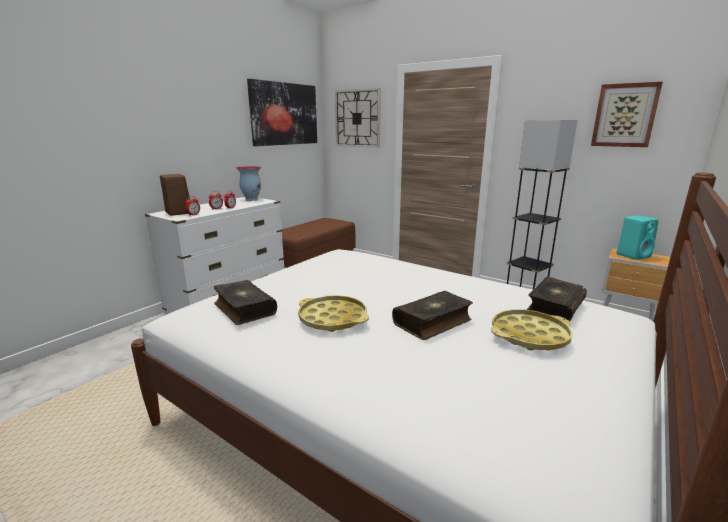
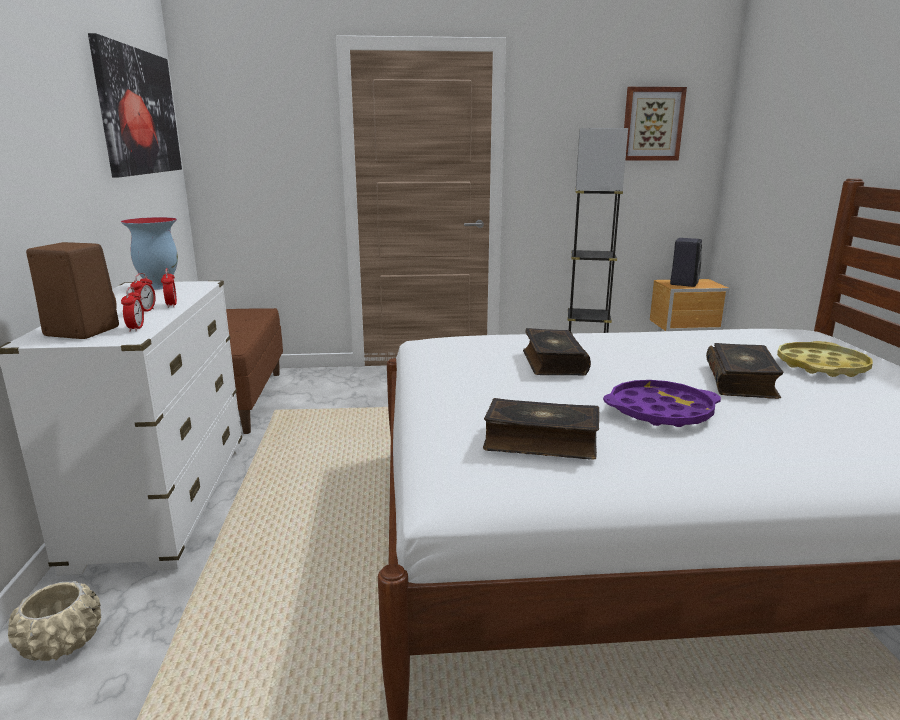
camera: 40 degrees left, 0 degrees up
(135, 336) = (62, 643): none -> beige planter
(333, 318) = (660, 411): yellow tray -> purple tray
(357, 118) = (259, 124): wall clock -> none
(554, 307) = (774, 338): book -> book (552, 362)
(633, 255) = (683, 283): turquoise speaker -> black speaker

